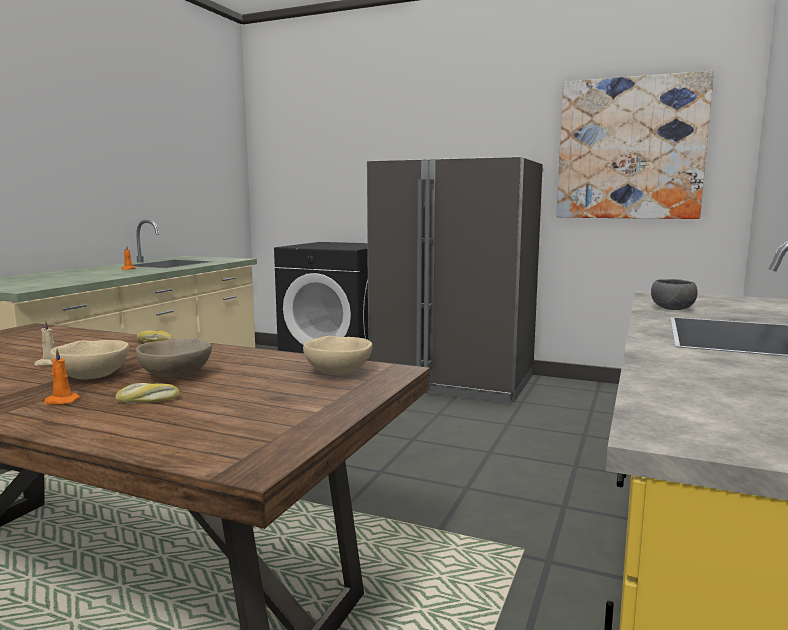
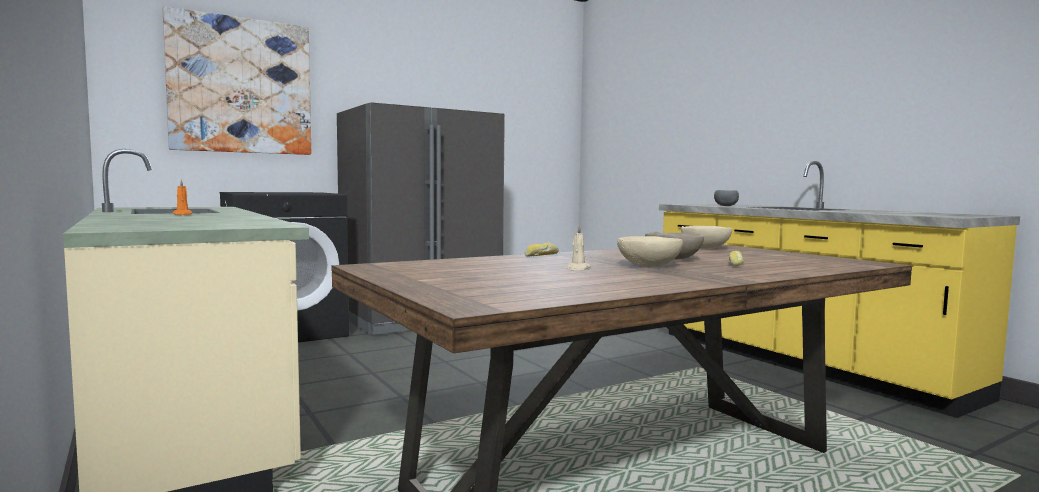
camera: 55 degrees left, 5 degrees down
(61, 401) = (717, 271): orange candle -> none
(630, 149) = (514, 116): picture -> picture (241, 86)

